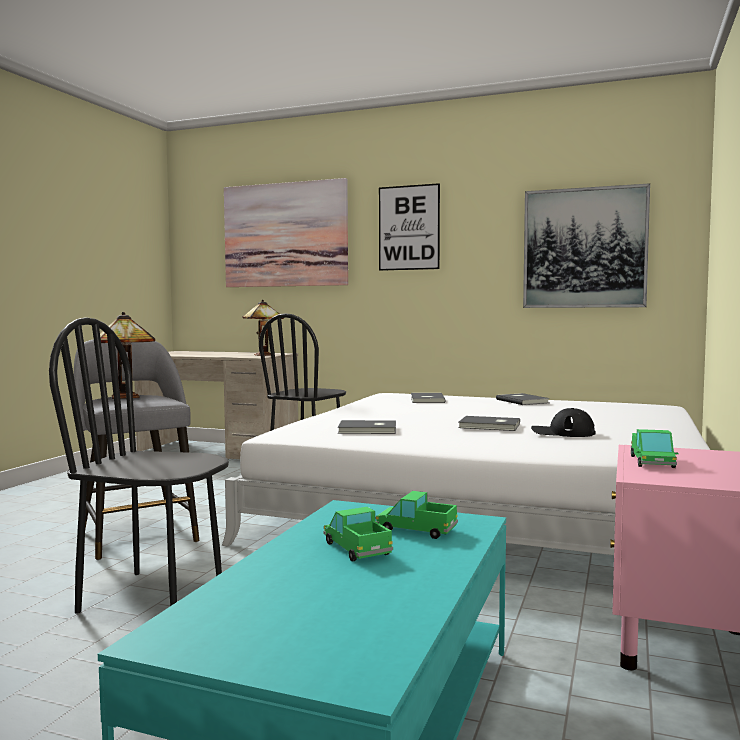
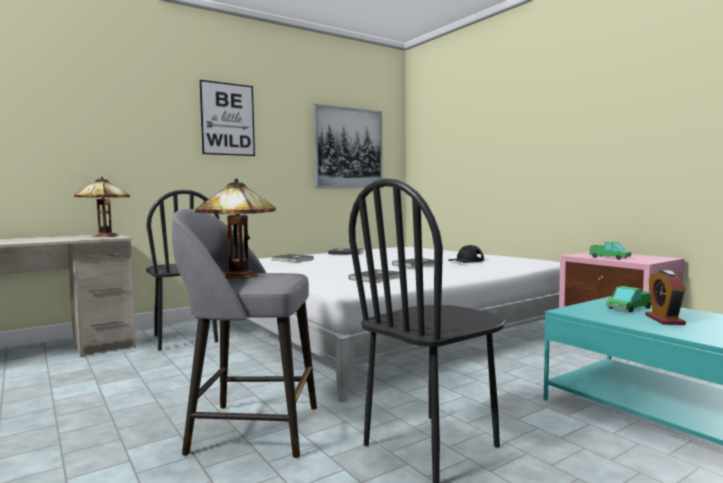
camera: 55 degrees left, 0 degrees up
(285, 235) = (95, 110): picture -> none
(356, 548) = (664, 320): toy truck -> alarm clock

